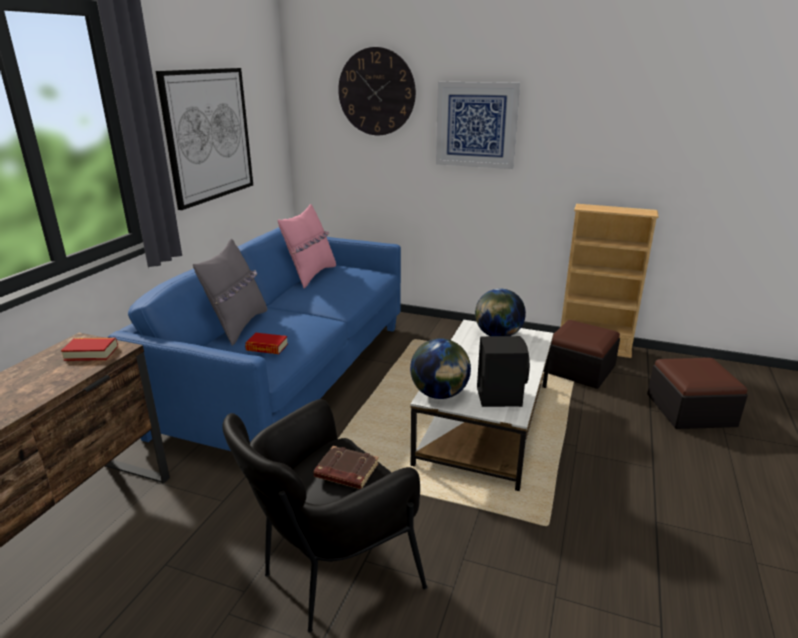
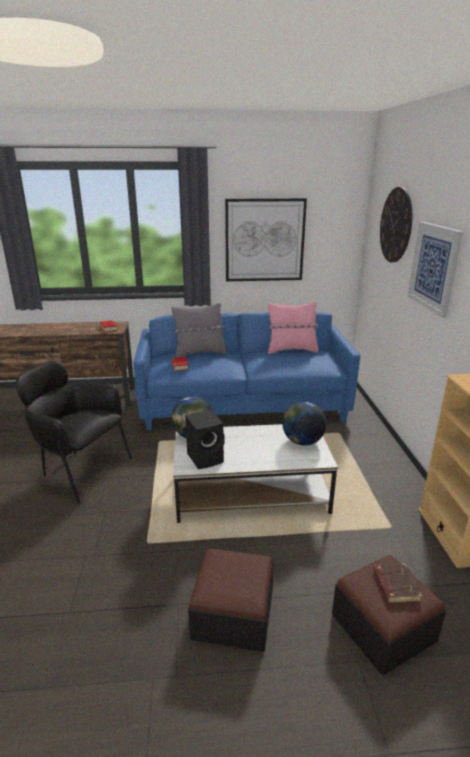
camera: 65 degrees right, 0 degrees up
(345, 472) = (78, 418): brown book -> brown book (395, 585)
(579, 369) = (387, 530): ottoman -> ottoman (233, 613)

